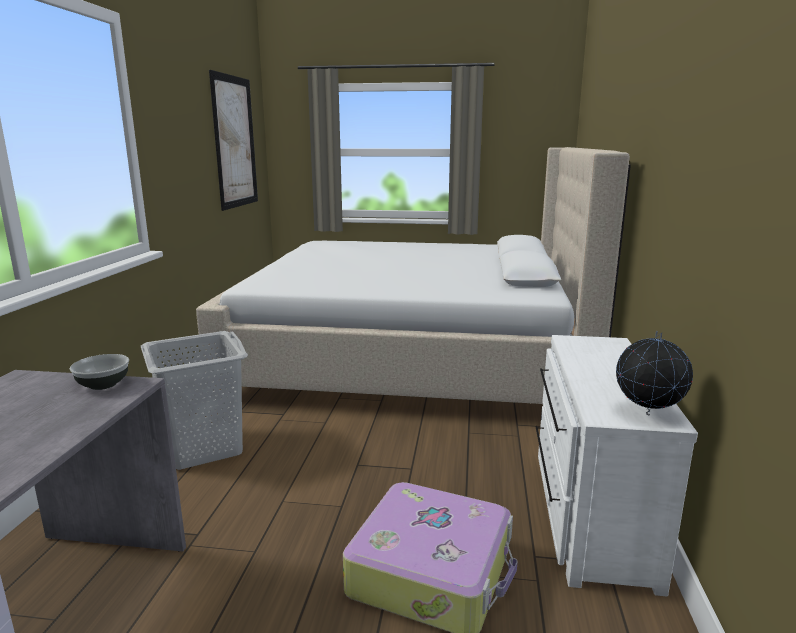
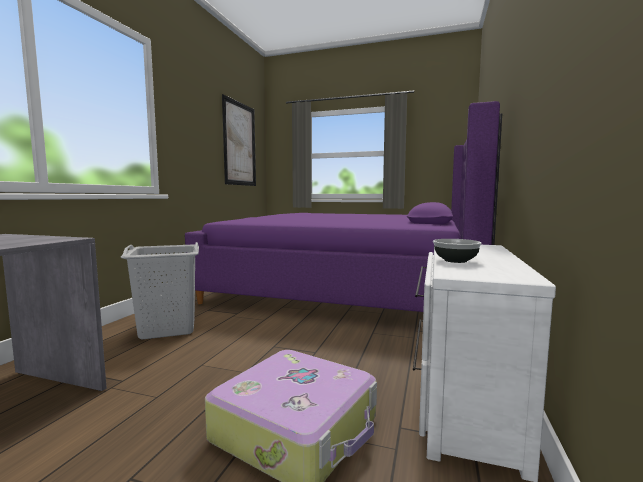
camera: 10 degrees right, 10 degrees down
(104, 384) = (47, 238): bowl -> bowl (456, 260)
(414, 356) = (349, 287): beige bed -> purple bed
(647, 414) = (502, 274): globe -> none

